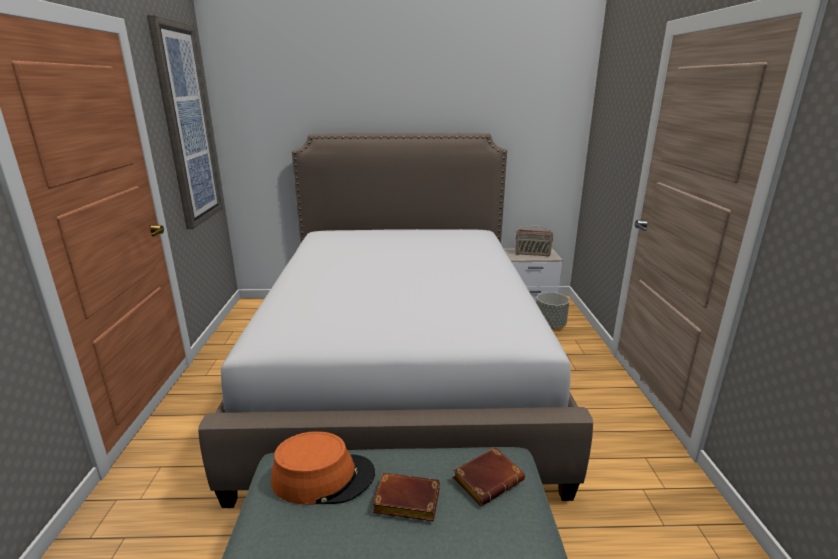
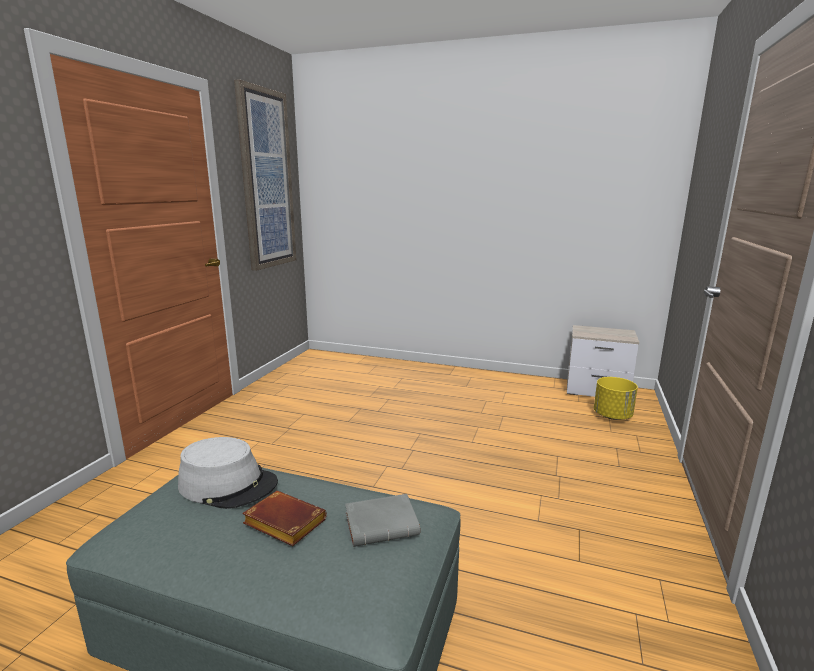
camera: 20 degrees right, 5 degrees down
(323, 477) = (228, 484): orange hat -> grey hat
(401, 368) = (419, 429): bed -> none
(488, 478) = (383, 524): brown book -> grey book
(532, 254) = (605, 333): radio -> none
(549, 325) = (612, 416): grey planter -> yellow planter

